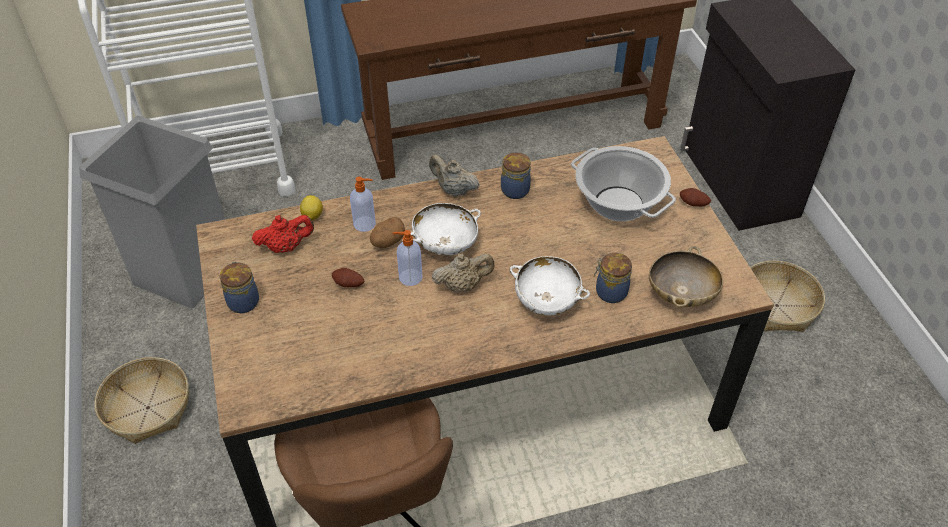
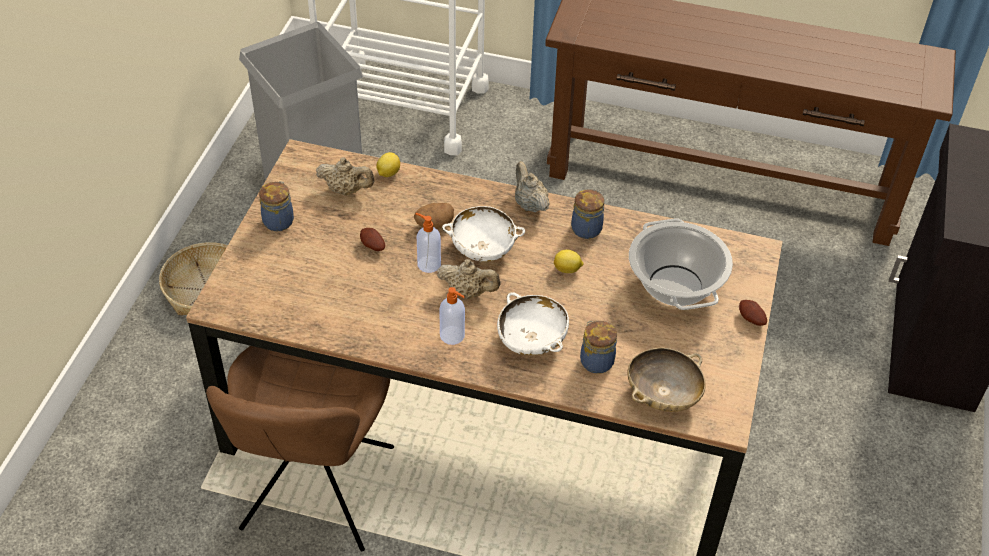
camera: 30 degrees right, 0 degrees up
(286, 247) = (346, 190): red teapot -> beige teapot
(365, 224) = (427, 200): soap dispenser -> soap dispenser (453, 336)
(527, 229) = (567, 270): none -> lemon
(777, 305) = (866, 487): basket -> none

